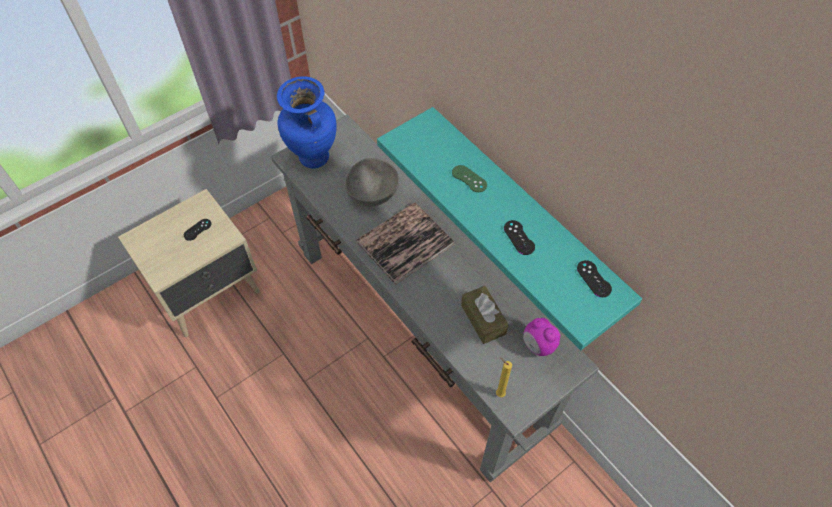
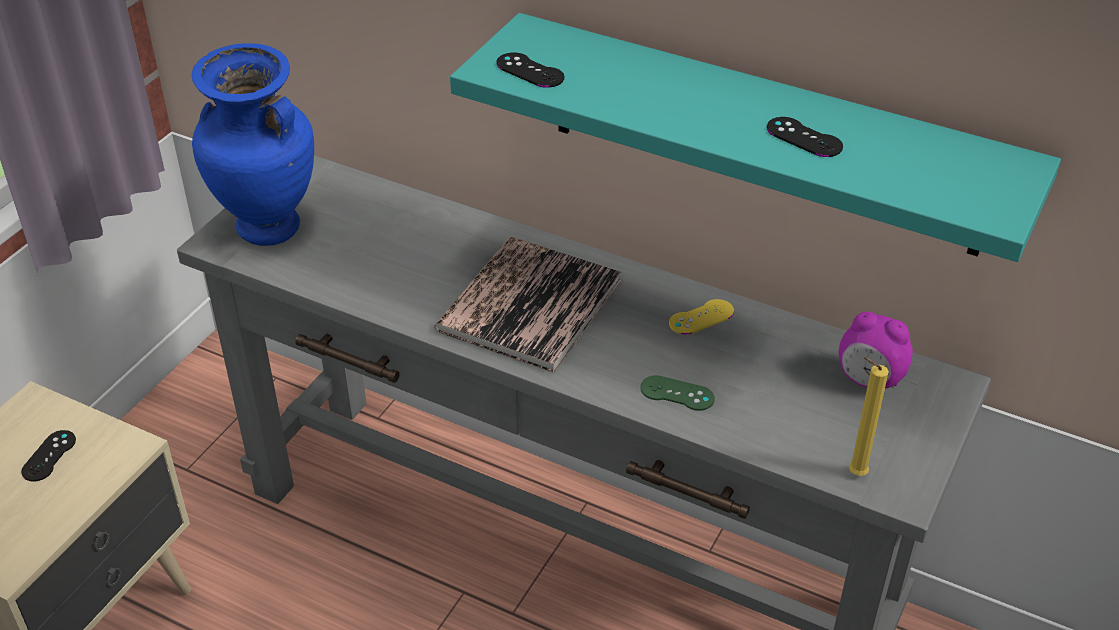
camera: 25 degrees left, 15 degrees down
(372, 194) = (420, 251): grey bowl -> none
(469, 179) = (658, 86): green game controller -> green game controller (677, 393)
(479, 279) = (701, 317): none -> yellow game controller
(483, 319) = (749, 373): brown tissue box -> none
(594, 279) = (967, 155): black game controller -> black game controller (530, 71)

